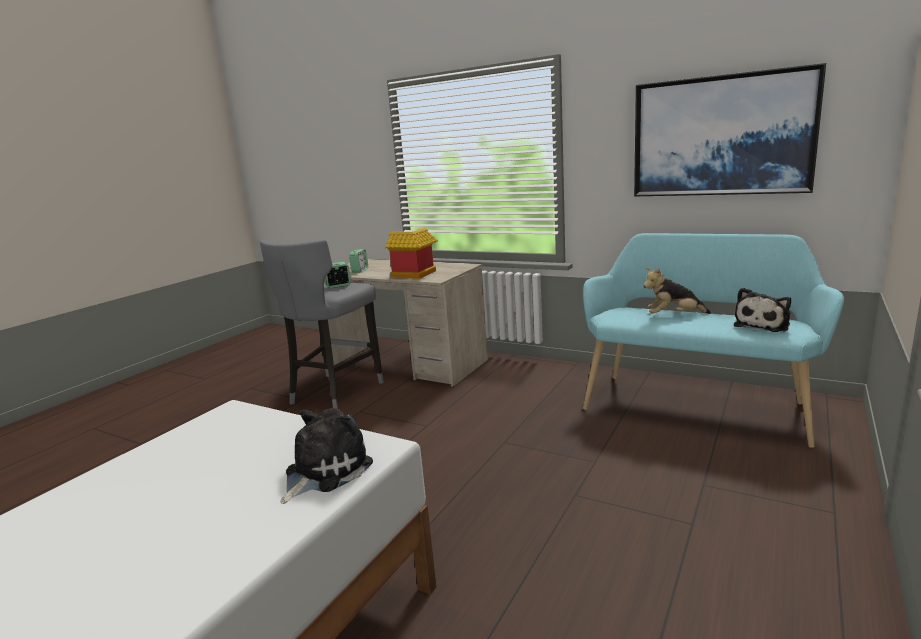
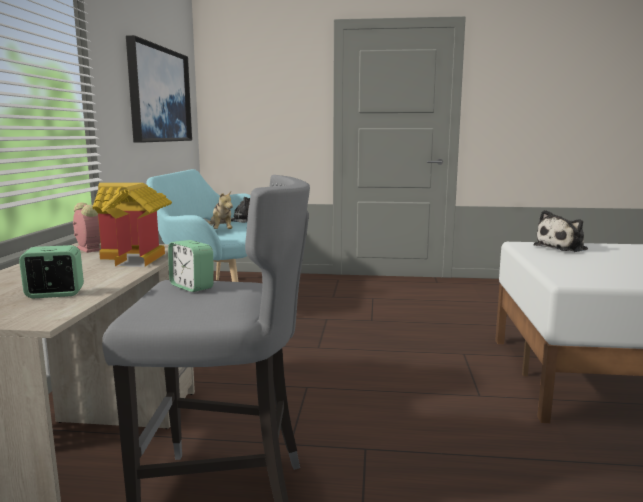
camera: 115 degrees left, 5 degrees down
(324, 471) = (563, 248): plush toy -> plush toy turned 45 degrees counterclockwise
(454, 266) = (88, 249): none -> alarm clock

